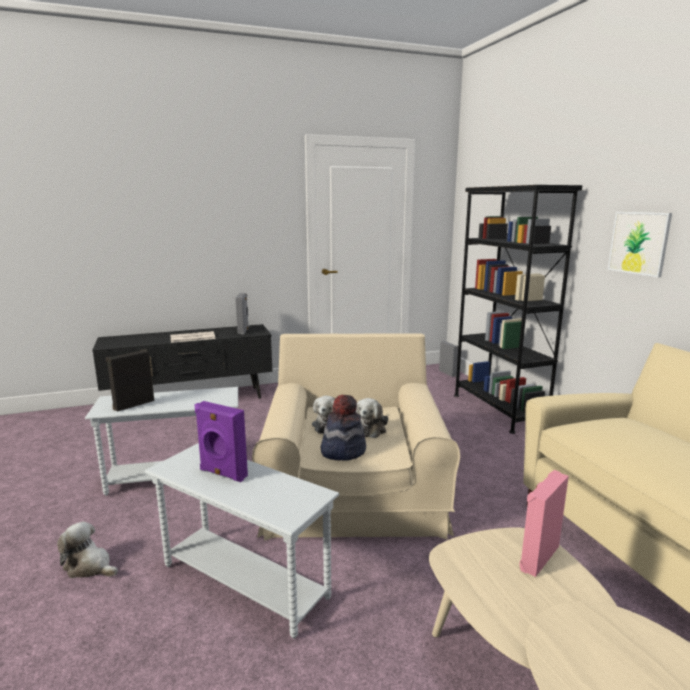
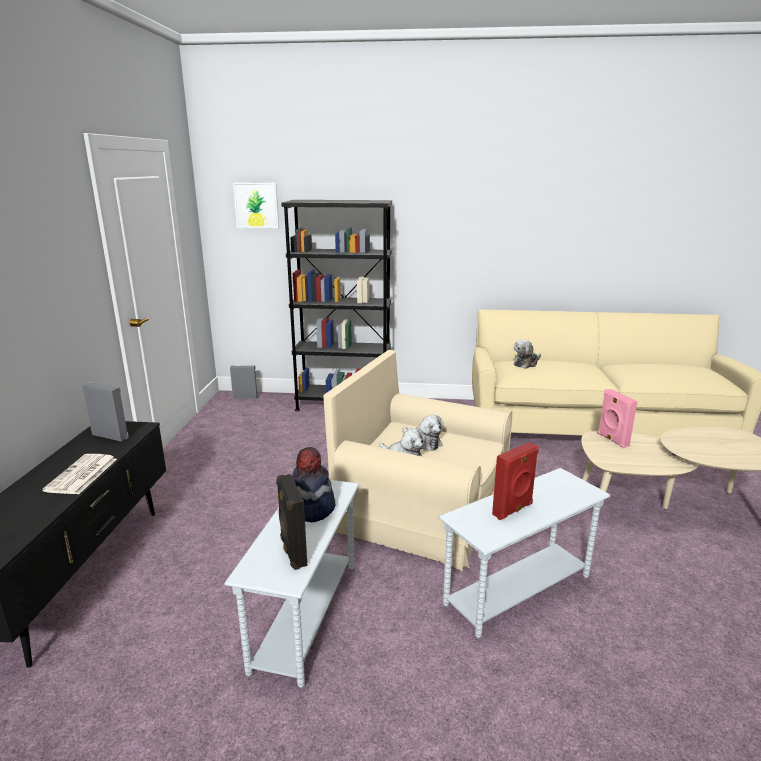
camera: 65 degrees left, 5 degrees up
(90, 566) = (453, 703): plush toy -> plush toy (526, 363)
(222, 474) = (513, 510): purple speaker -> red speaker
(343, 451) = (458, 462): hat -> hat (311, 508)
(639, 243) = (447, 243): picture -> picture (256, 205)

